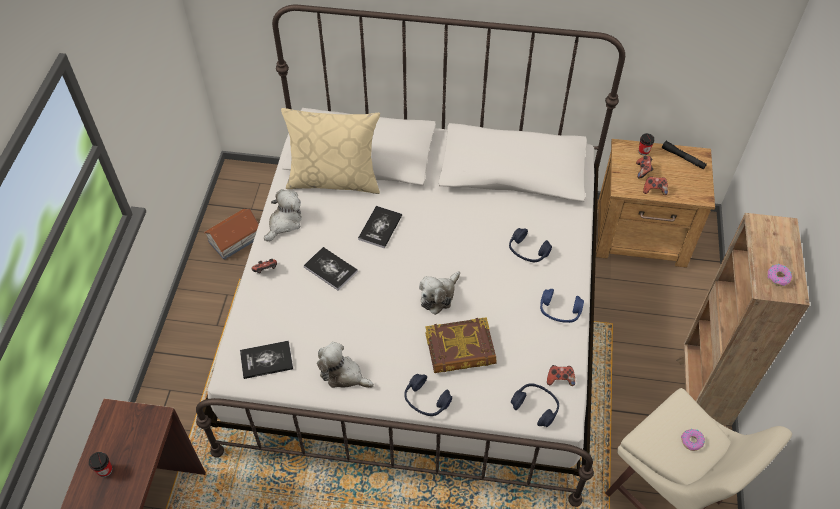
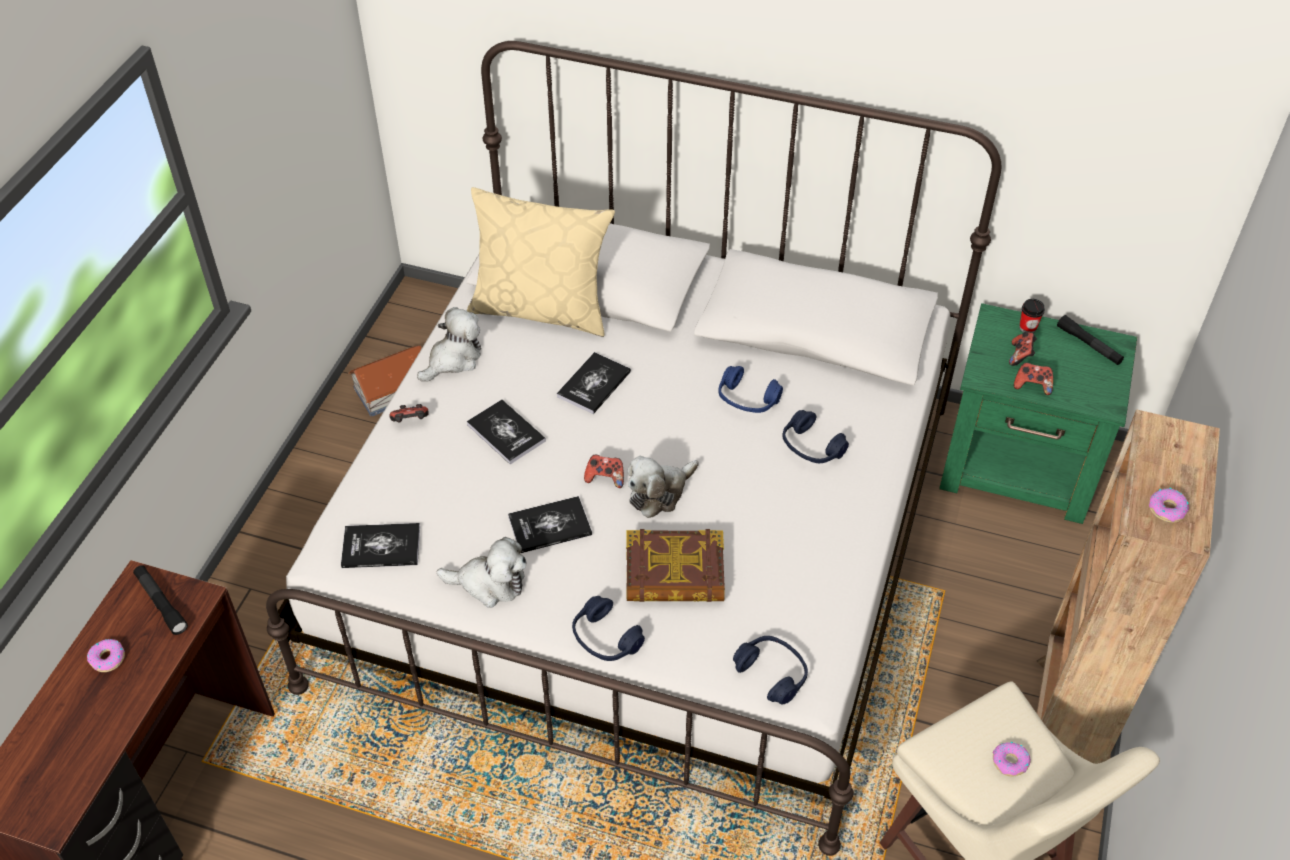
camera: 10 degrees right, 5 degrees down
(105, 470) = (107, 658): cup -> donut
(132, 425) = (161, 603): none -> black flashlight
(343, 374) = (489, 583): plush toy -> plush toy turned 150 degrees clockwise
(373, 329) = (550, 526): none -> book
(559, 311) = (841, 540): blue headphones -> blue headphones (747, 399)
(560, 379) = (819, 639): game controller -> game controller (605, 478)
(642, 235) = (1020, 467): brown nightstand -> green nightstand

